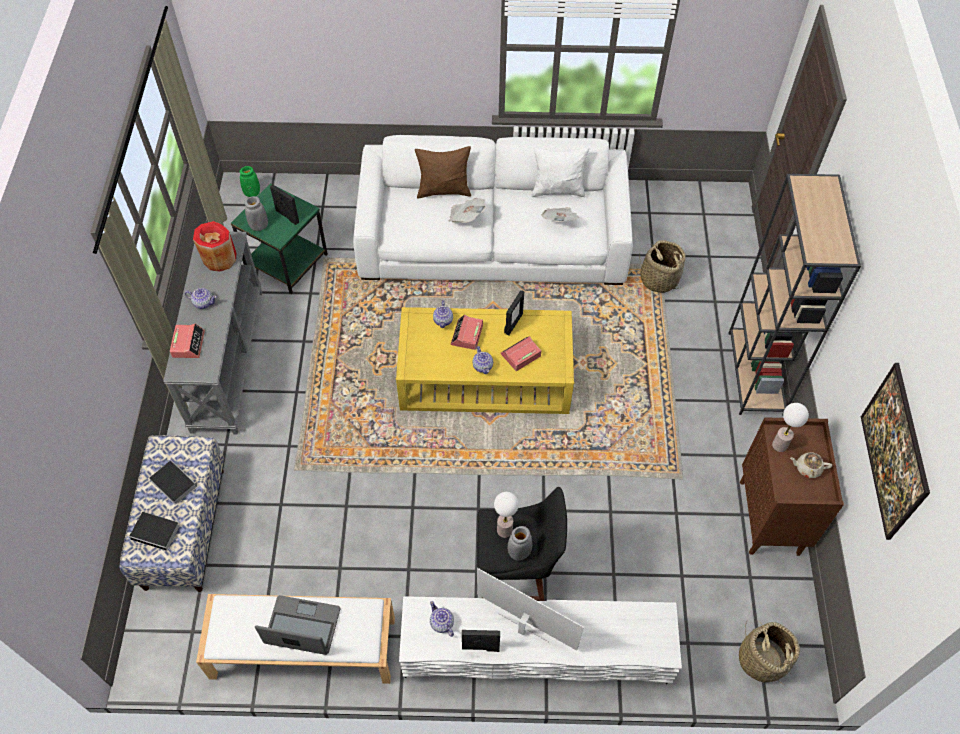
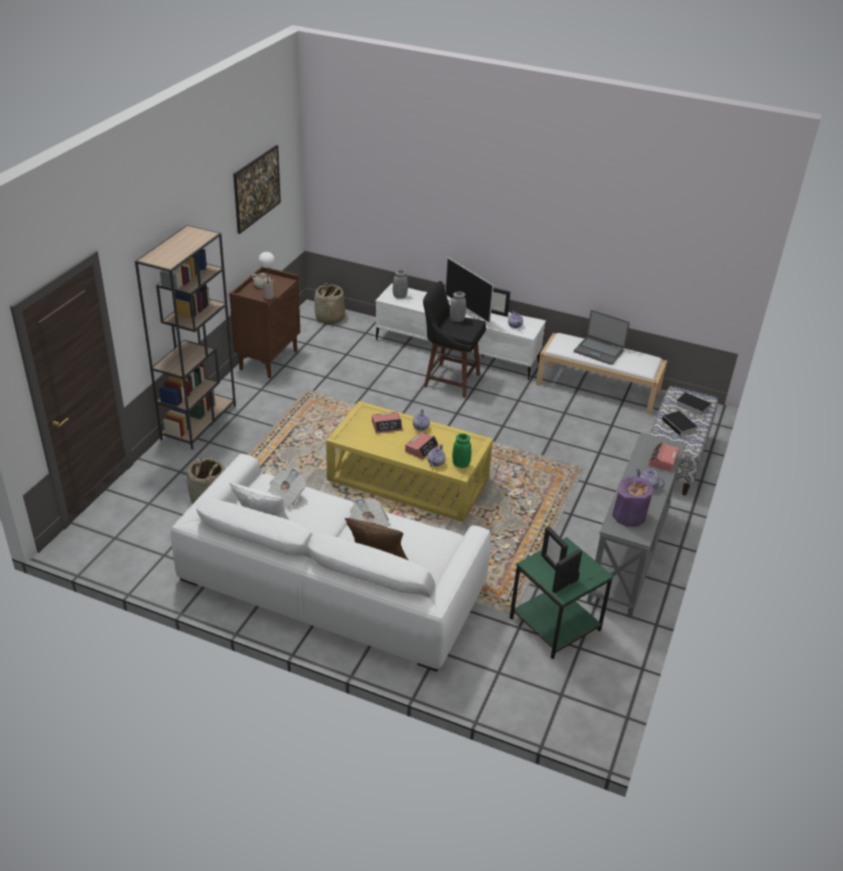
camera: 160 degrees left, 20 degrees down
(219, 258) = (629, 515): red vase -> purple vase
(252, 193) = (578, 717): green vase -> green vase (460, 464)
(259, 226) = (583, 563): grey vase -> grey vase (400, 296)
(504, 530) = (460, 328): table lamp -> none
(513, 323) = (379, 445): picture frame -> picture frame (565, 585)

